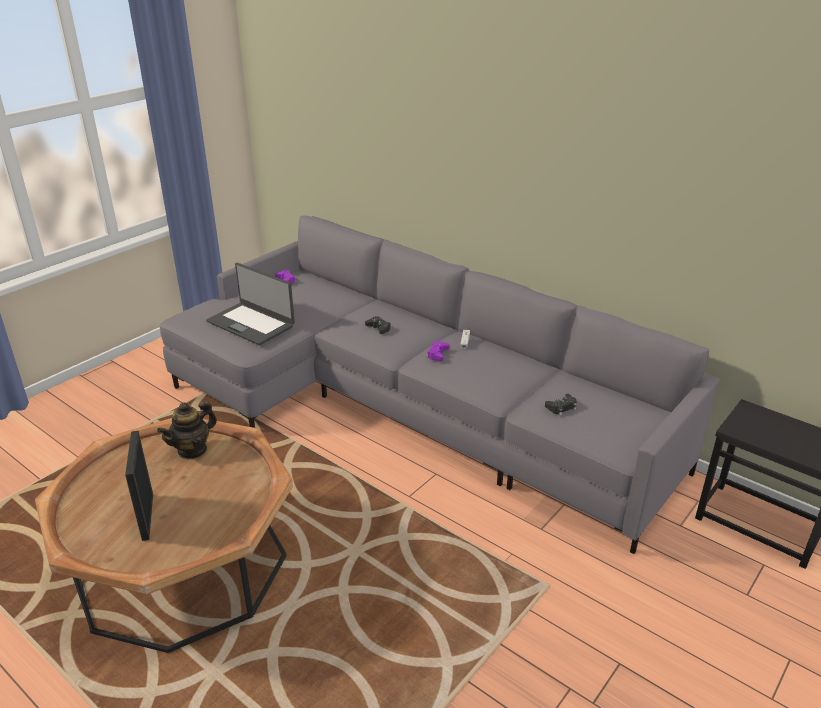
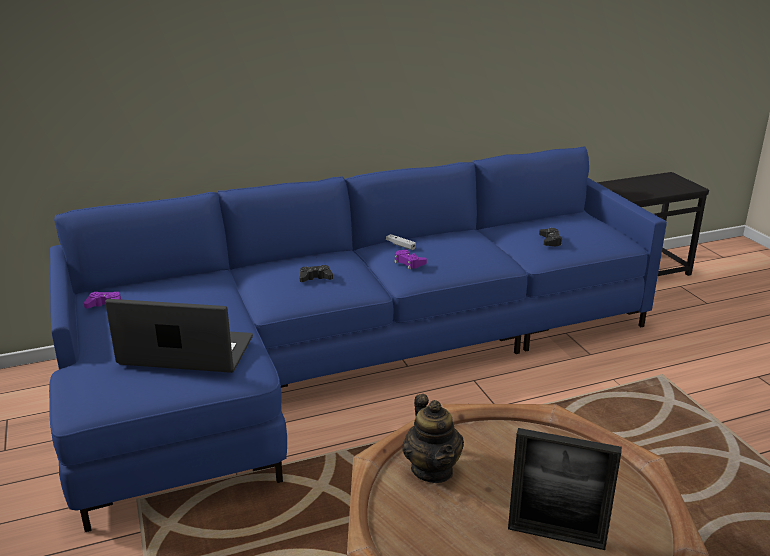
camera: 60 degrees left, 5 degrees down
(251, 323) = (186, 352): laptop -> laptop turned 150 degrees counterclockwise
(407, 406) = (346, 360): grey sofa -> blue sofa

